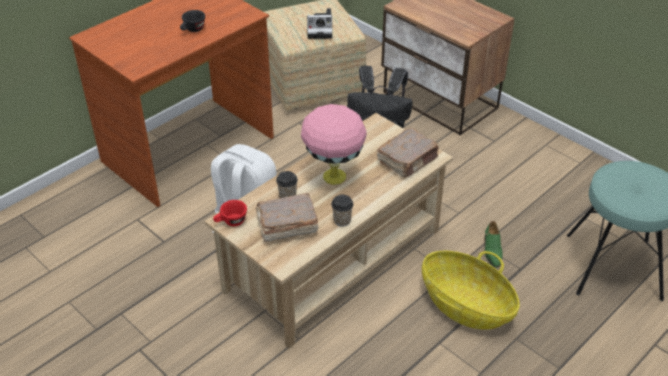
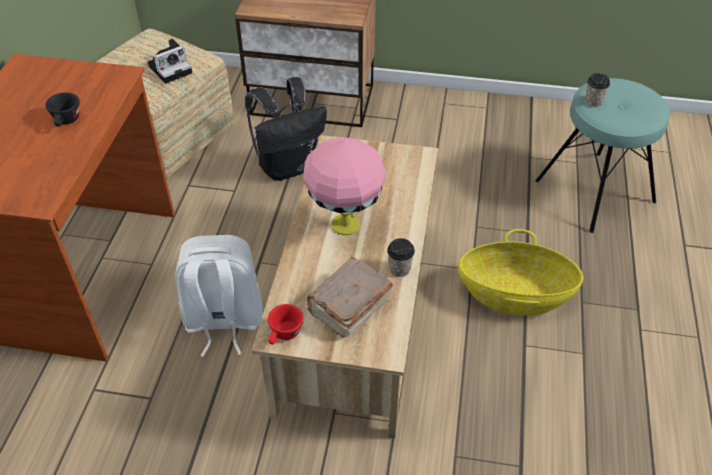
camera: 35 degrees left, 5 degrees up
(287, 196) = (318, 272): cup -> cup (593, 101)
(408, 161) = (401, 172): brown book -> none
(492, 251) = (489, 228): green shoe -> none

